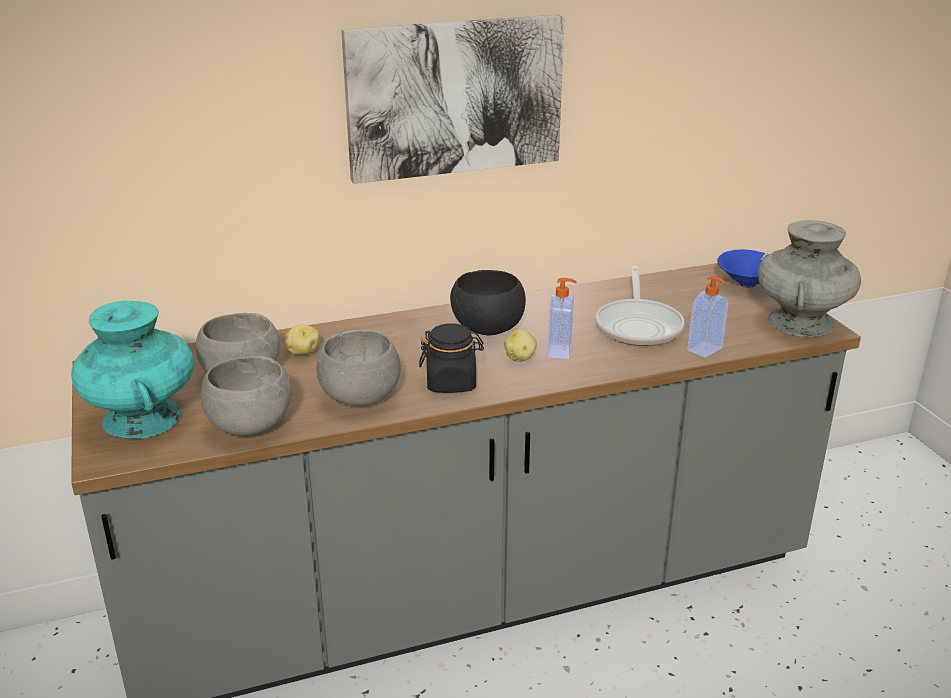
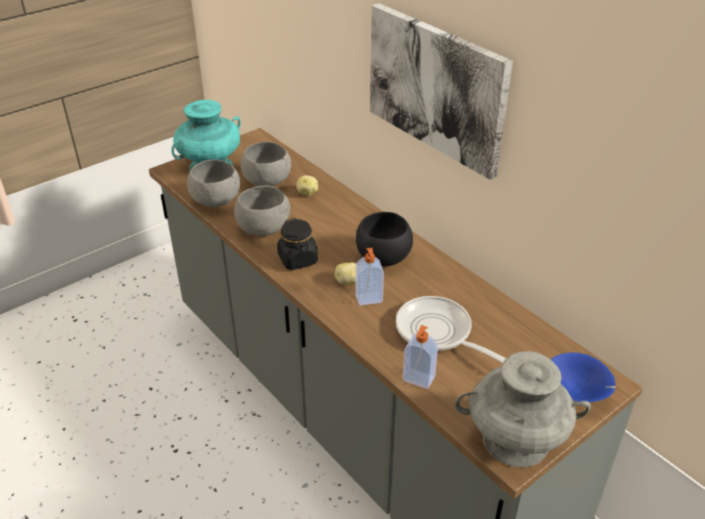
camera: 70 degrees right, 10 degrees up
(639, 325) = (438, 333): frying pan -> frying pan turned 60 degrees clockwise

